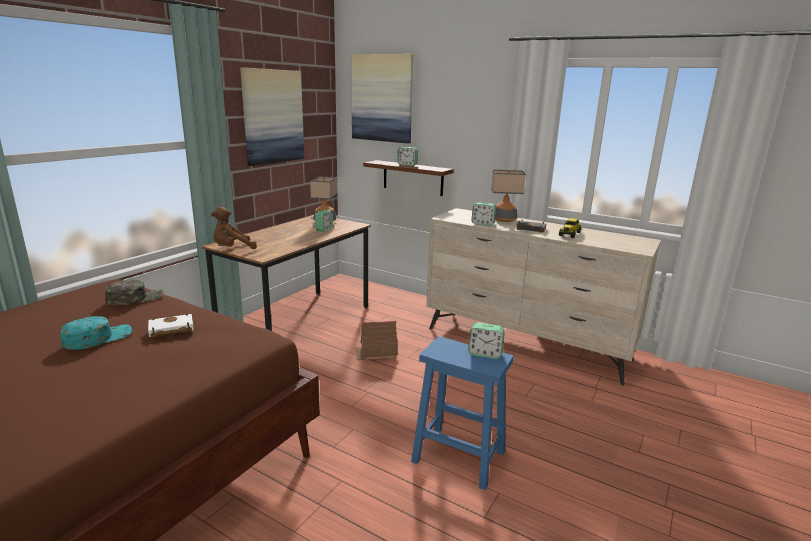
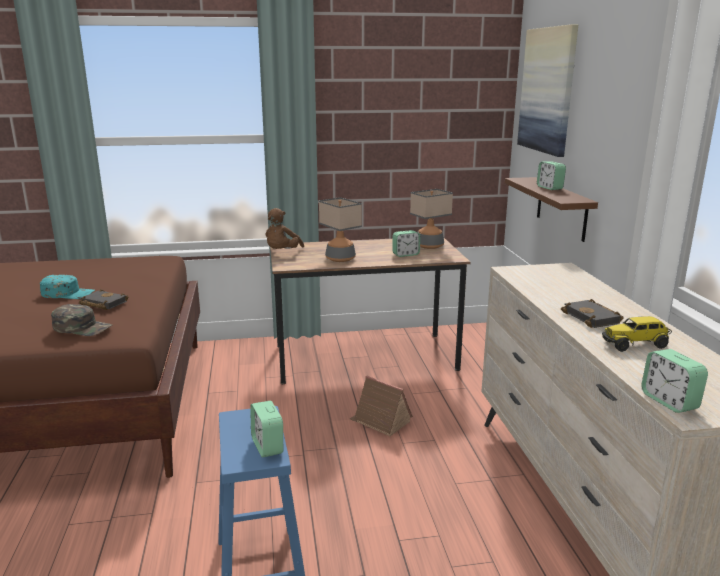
camera: 50 degrees right, 0 degrees up
(135, 298) = (146, 273): green cap -> green cap (82, 327)
(170, 330) = (102, 304): white book -> black book
(232, 249) = (282, 252): brown plush toy -> brown plush toy turned 90 degrees counterclockwise
(273, 116) = (399, 112): picture -> none
(483, 224) = (539, 291): alarm clock -> alarm clock (669, 401)
(504, 219) = (592, 294): table lamp -> table lamp (340, 259)

